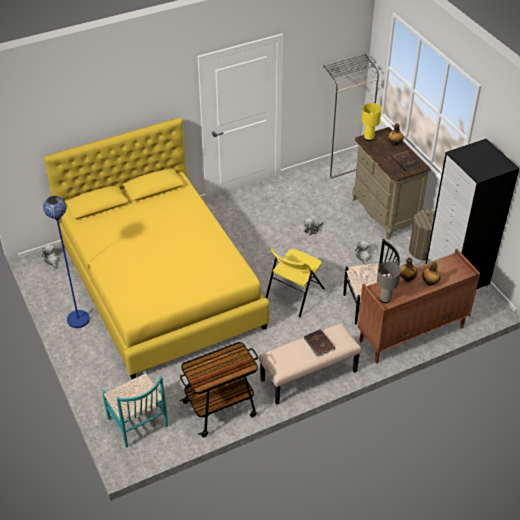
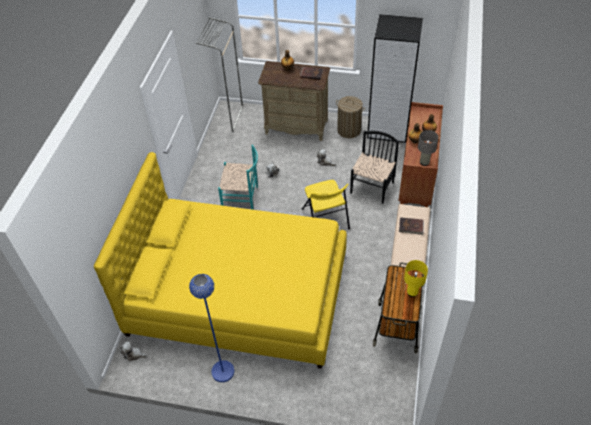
camera: 50 degrees left, 5 degrees up
(139, 424) = (371, 389): turquoise chair -> turquoise chair (242, 199)
(368, 138) = (267, 76): yellow table lamp -> yellow table lamp (412, 292)

